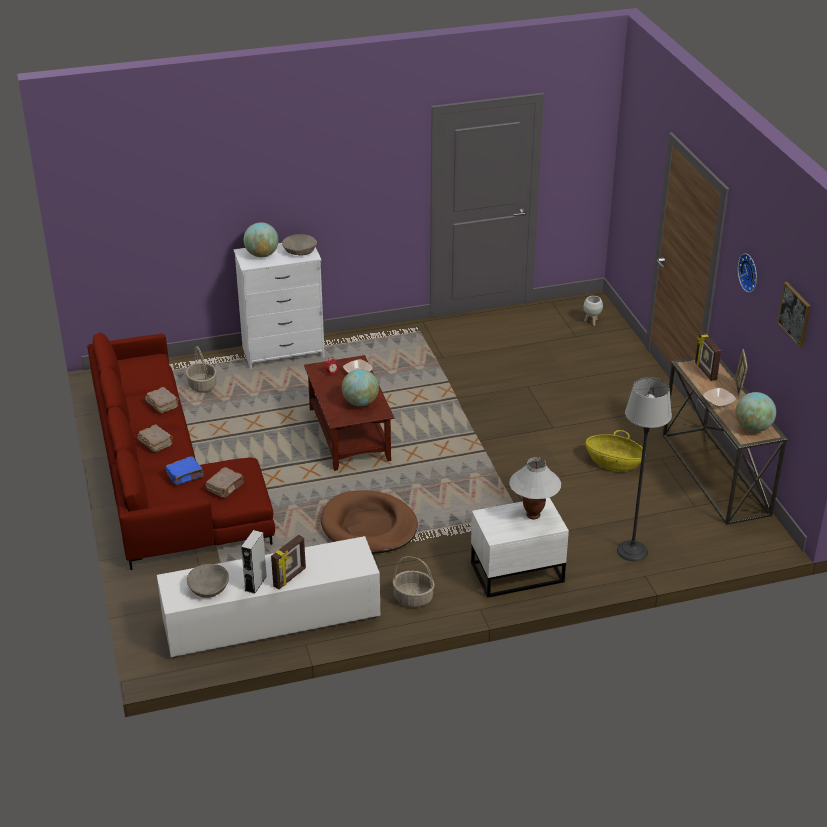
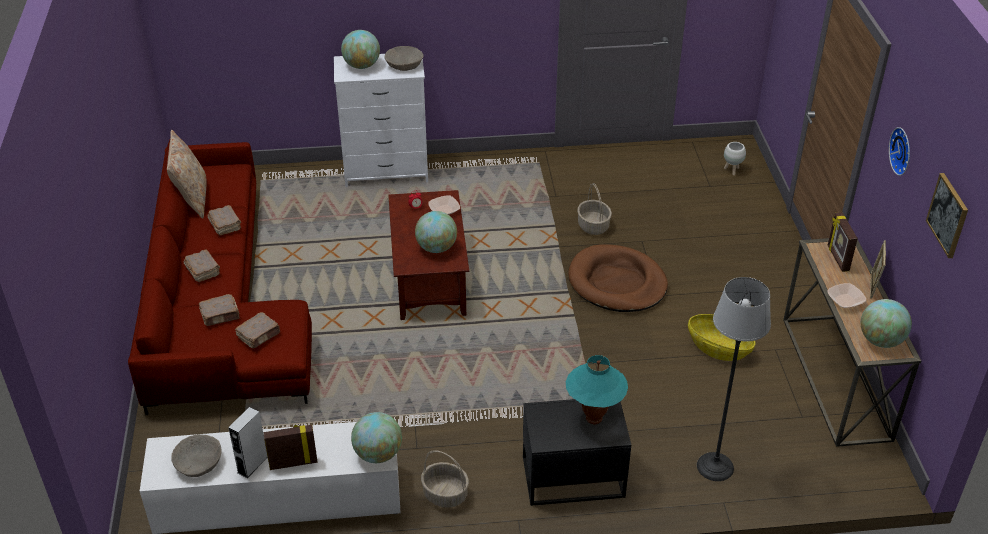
camera: 10 degrees right, 5 degrees up
(123, 386) = (192, 199): none -> beige pillow
(185, 476) = (220, 315): blue book -> brown book
(203, 386) = (290, 201): basket -> basket (593, 226)
(290, 578) = (293, 463): picture frame -> picture frame turned 150 degrees counterclockwise
(360, 563) = (378, 454): none -> globe
(369, 526) = (420, 395): brown dog bed -> brown dog bed (617, 283)
(515, 571) = (571, 475): white nightstand -> black nightstand
(533, 515) = (593, 418): white table lamp -> turquoise table lamp

